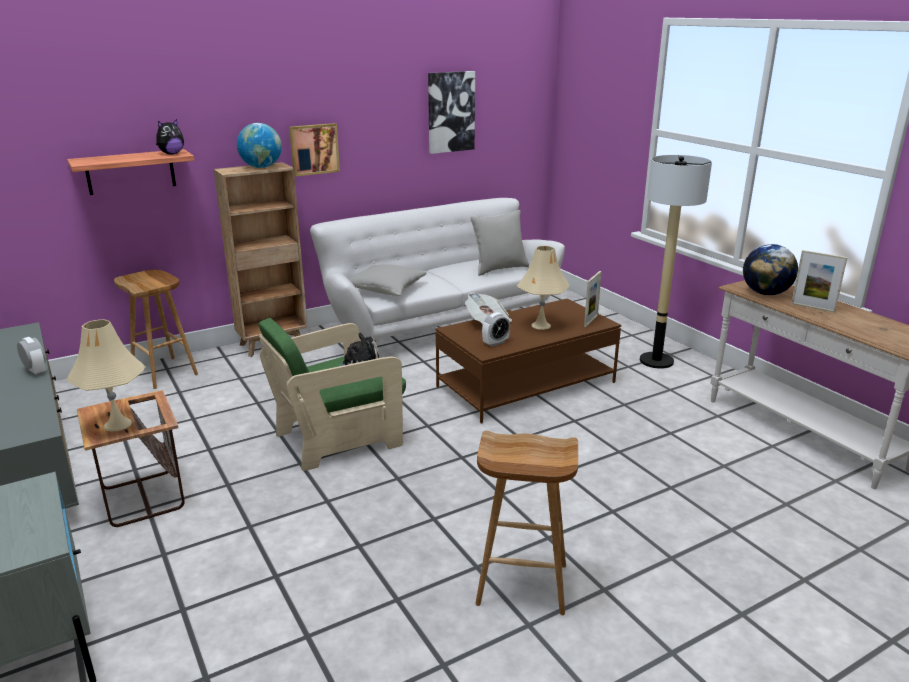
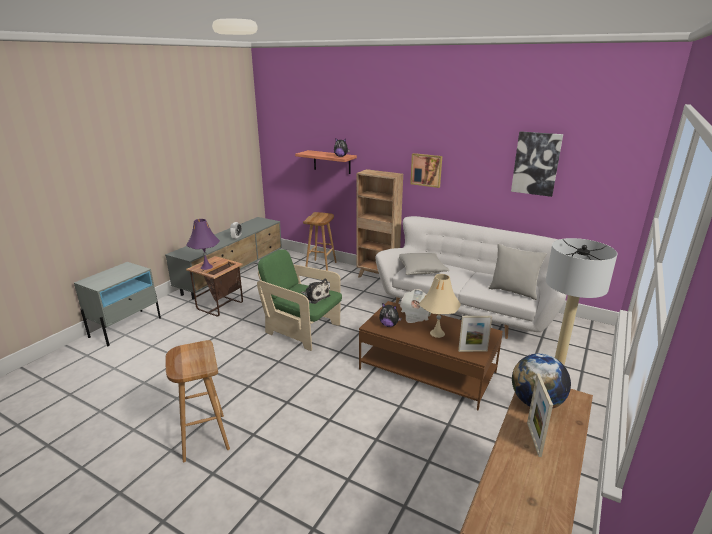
camera: 60 degrees right, 0 degrees up
(117, 424) = (206, 267): beige table lamp -> purple table lamp
(261, 167) = (383, 173): globe -> none
(495, 343) = (389, 325): alarm clock -> plush toy

